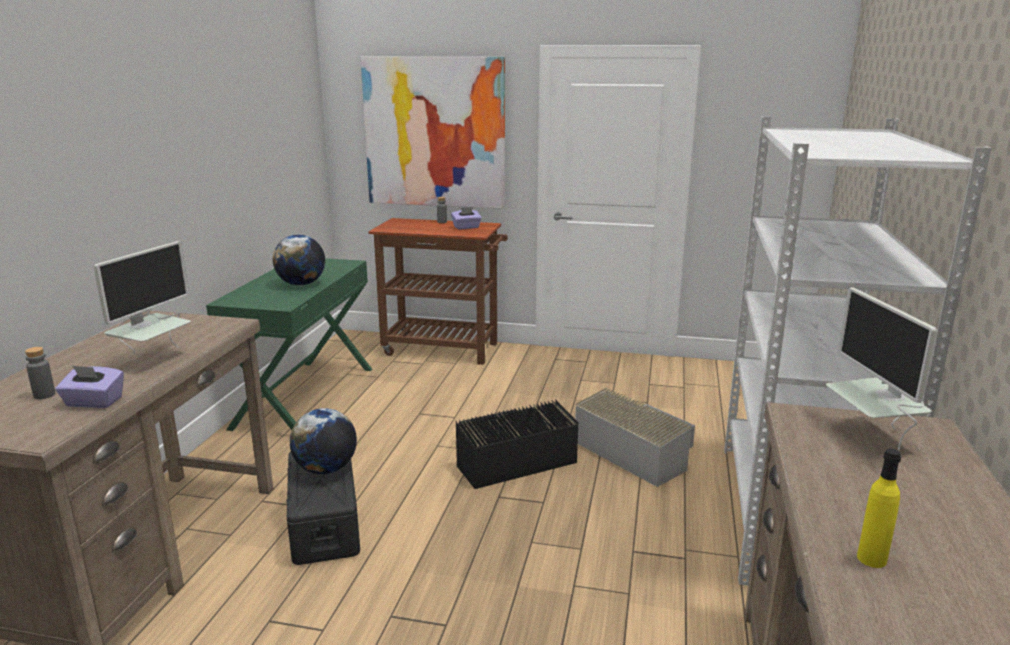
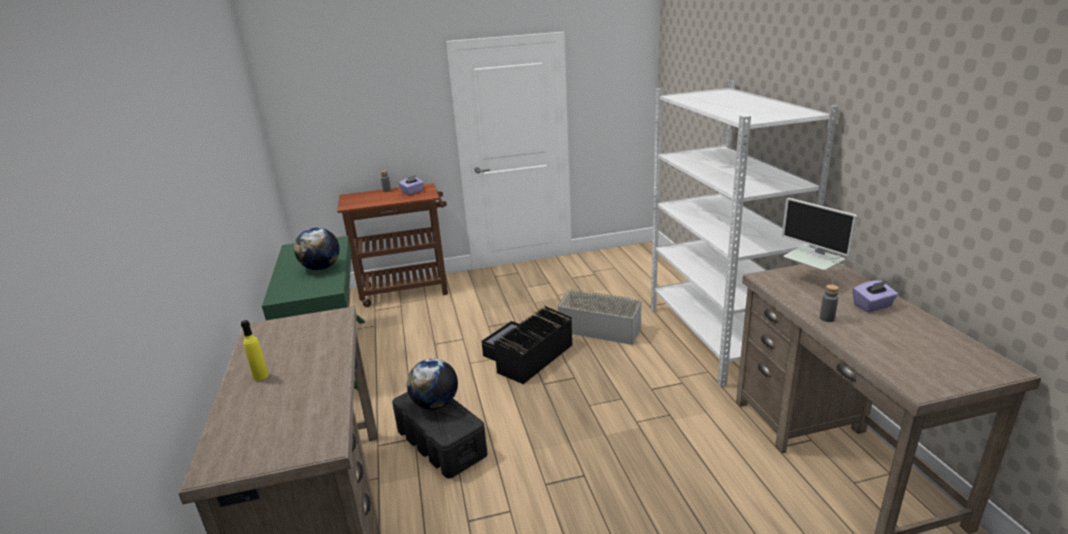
camera: 25 degrees left, 5 degrees up
(44, 395) = (272, 415): grey bottle -> grey bottle (827, 318)
(94, 402) = (324, 407): purple tissue box -> purple tissue box (872, 306)
(153, 359) = (318, 360): monitor -> none
(434, 133) = (367, 119): picture -> none
(871, 559) = (876, 344): yellow bottle -> yellow bottle (261, 376)

